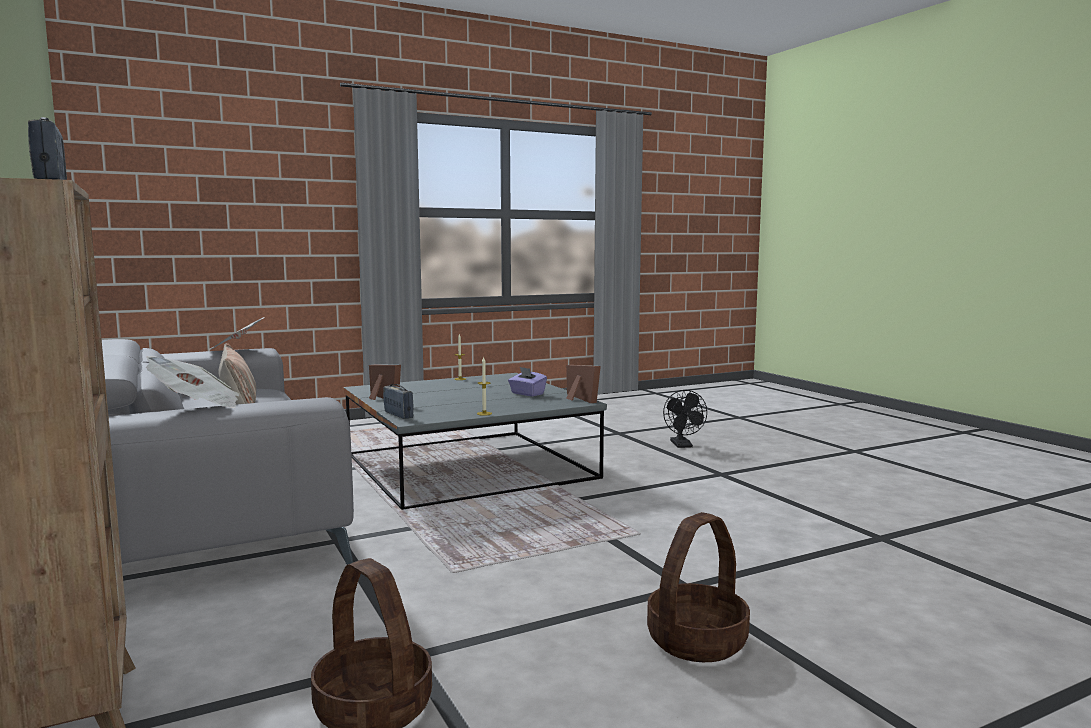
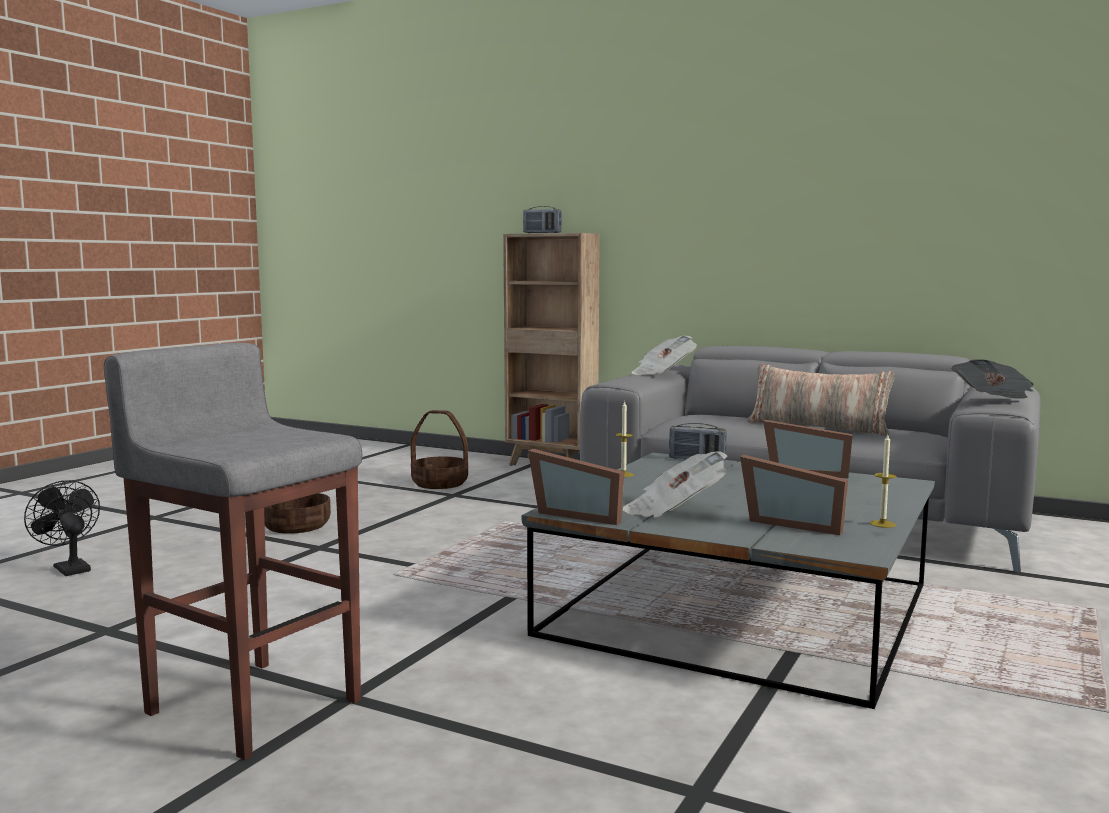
camera: 145 degrees right, 0 degrees up
(494, 383) = (793, 523): none -> picture frame
(527, 394) = (674, 511): purple tissue box -> newspaper
(683, 445) = (490, 780): black fan -> black fan (69, 568)
(770, 480) = (254, 704): none -> grey stool

